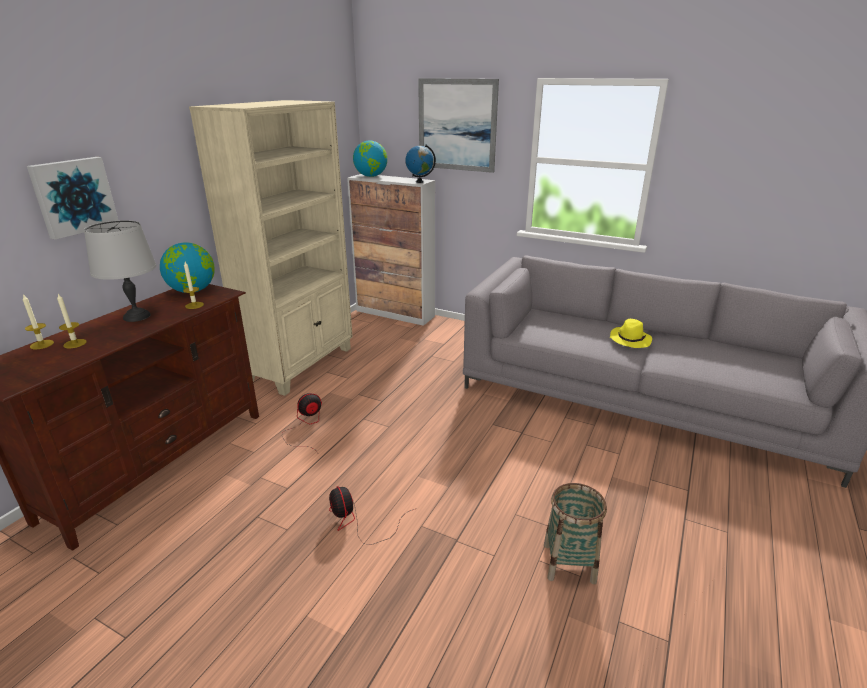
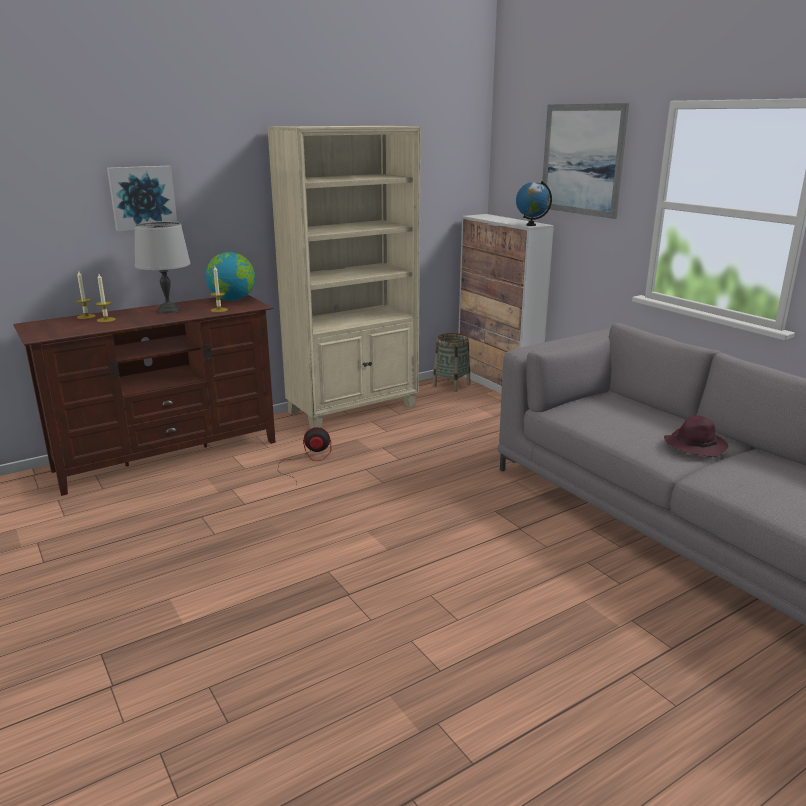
camera: 30 degrees right, 5 degrees down
(357, 522) = (275, 549): fan -> none
(371, 176) = (489, 216): globe -> none
(569, 563) = (440, 655): basket -> basket (451, 385)
(629, 340) = (695, 445): yellow hat -> purple hat

